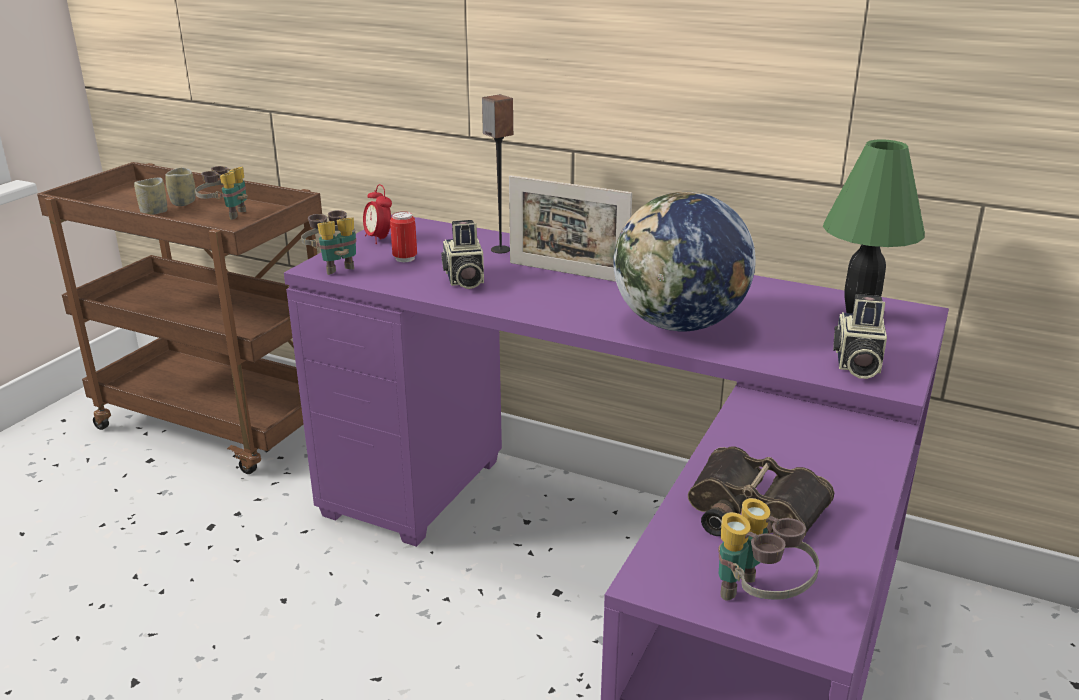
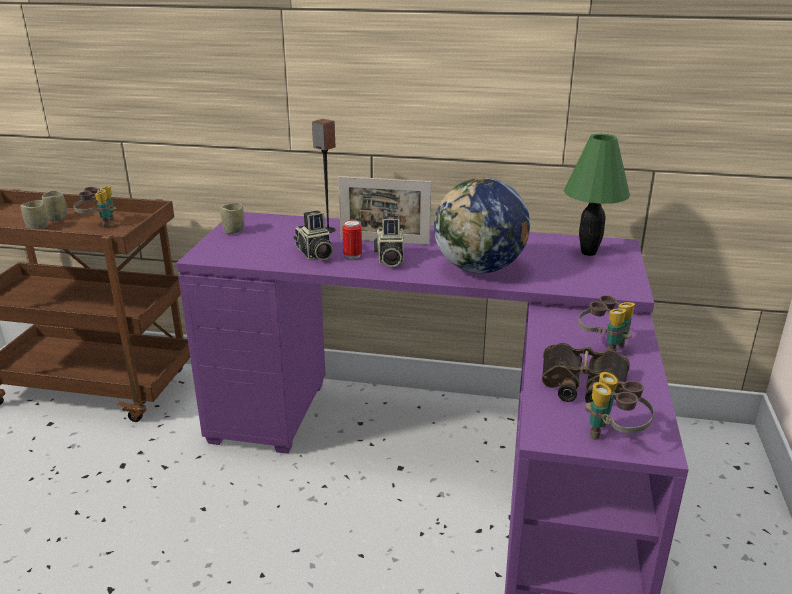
camera: 15 degrees left, 0 degrees up
(335, 266) = (213, 254): binoculars -> binoculars (603, 346)
(379, 239) = (234, 231): alarm clock -> cup
(405, 258) = (262, 243): can -> can (352, 256)
(856, 364) = (602, 281): camera -> camera (389, 259)

